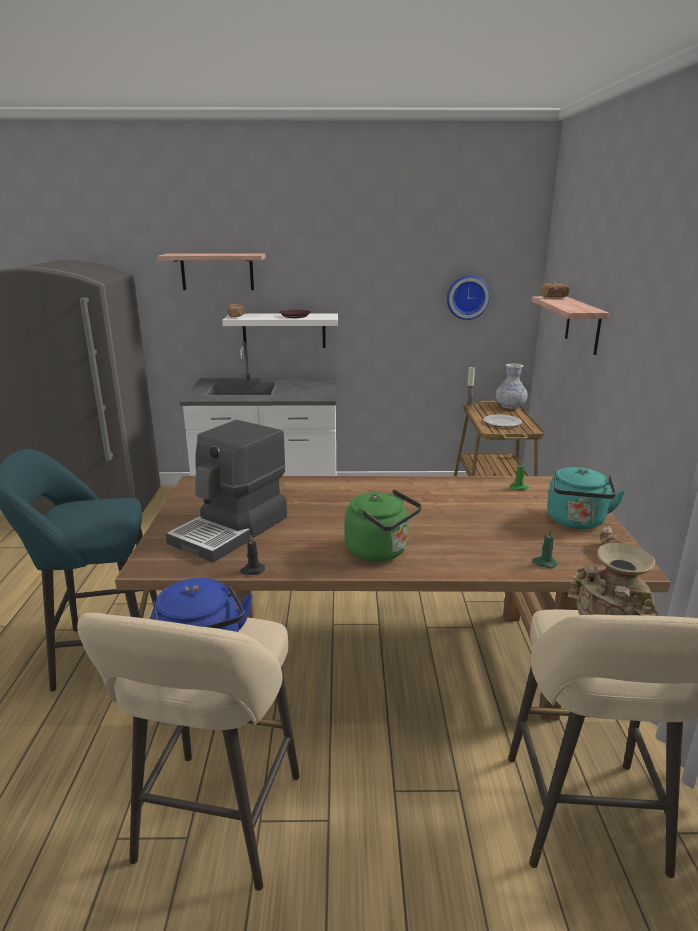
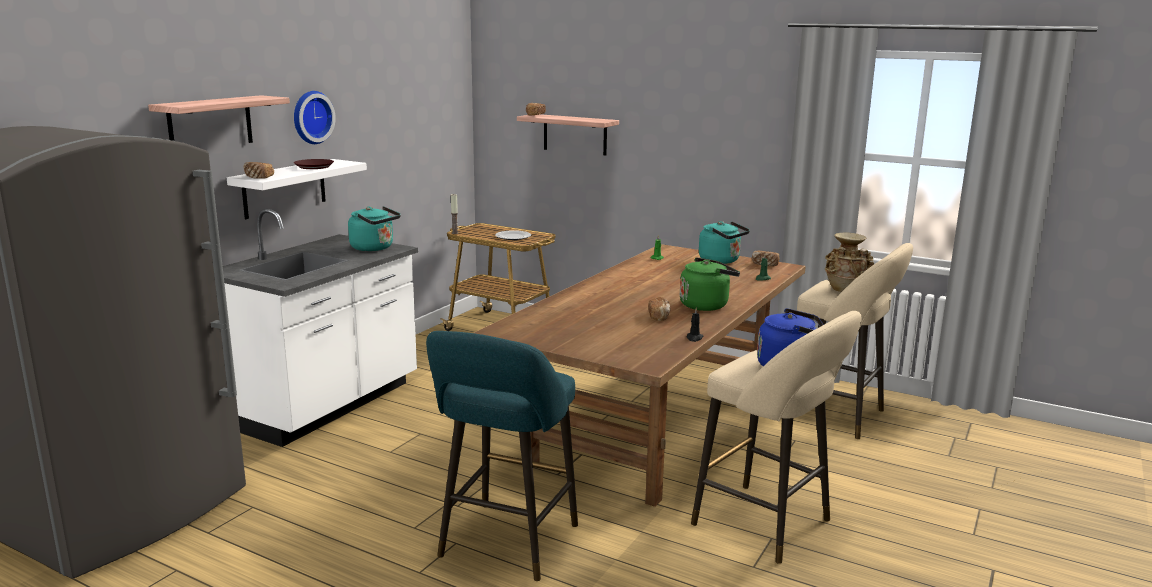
camera: 60 degrees left, 5 degrees down
(232, 530) = (620, 334): coffee machine -> none
(307, 536) = (659, 317): none -> bread
(313, 392) = (374, 248): none -> turquoise kettle
(467, 297) = (428, 125): wall clock -> wall clock (310, 117)
(510, 406) = (484, 226): vase -> none

